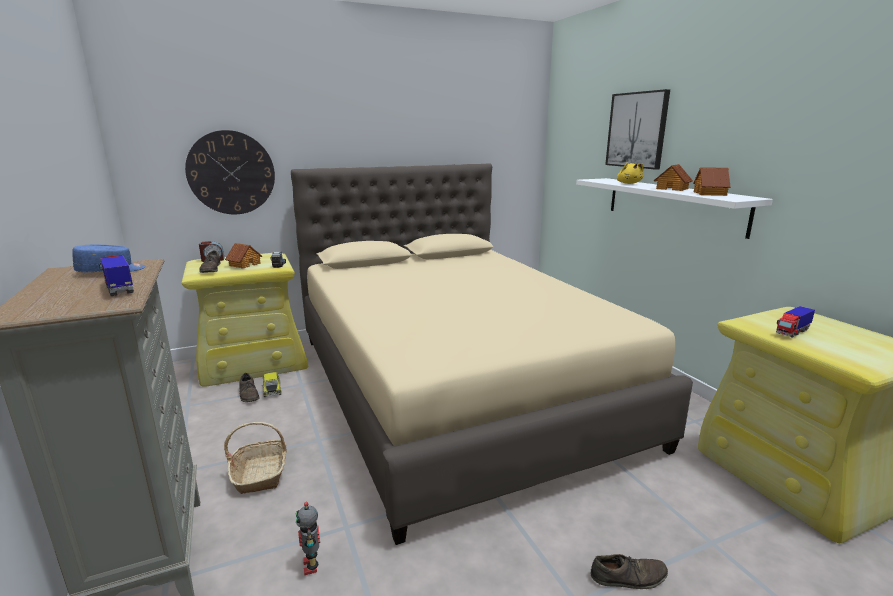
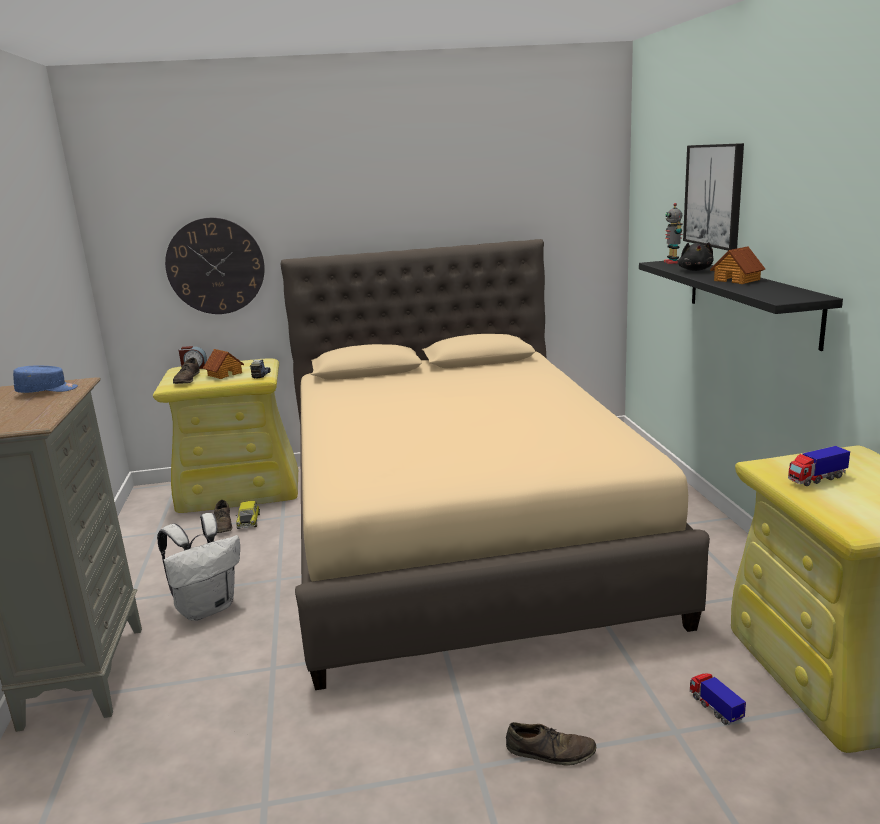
camera: 15 degrees right, 0 degrees up
(119, 288) = (43, 409): toy truck -> toy truck (715, 708)
(260, 473) = (207, 608): basket -> white backpack
(312, 565) = (226, 698): toy robot -> toy robot (672, 262)
(628, 183) = (695, 270): yellow plush toy -> black plush toy
(672, 204) = (750, 299): white shelf -> black shelf
(710, 193) = (771, 289): toy house -> none

